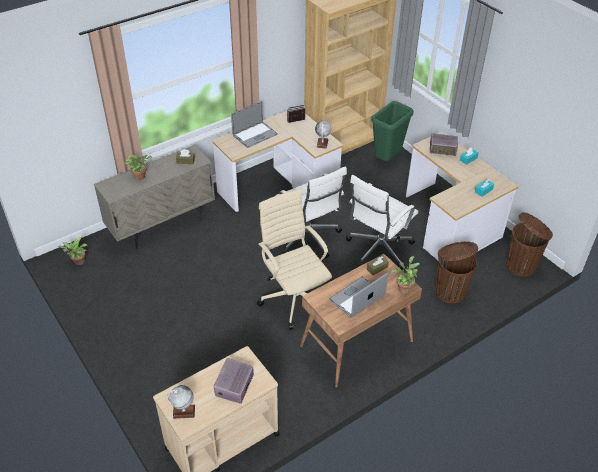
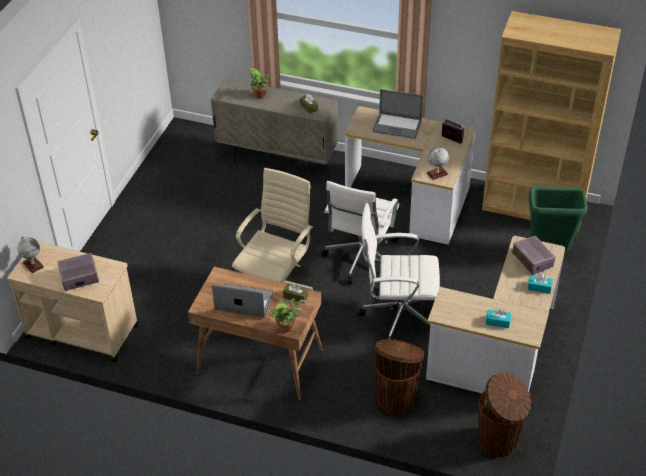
camera: 55 degrees right, 0 degrees up
(78, 262) = (188, 141): potted plant -> none

